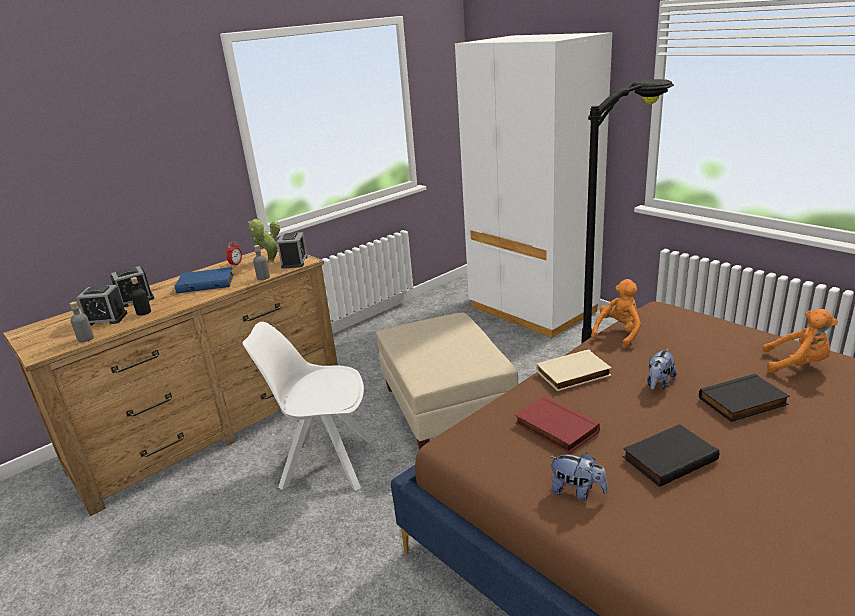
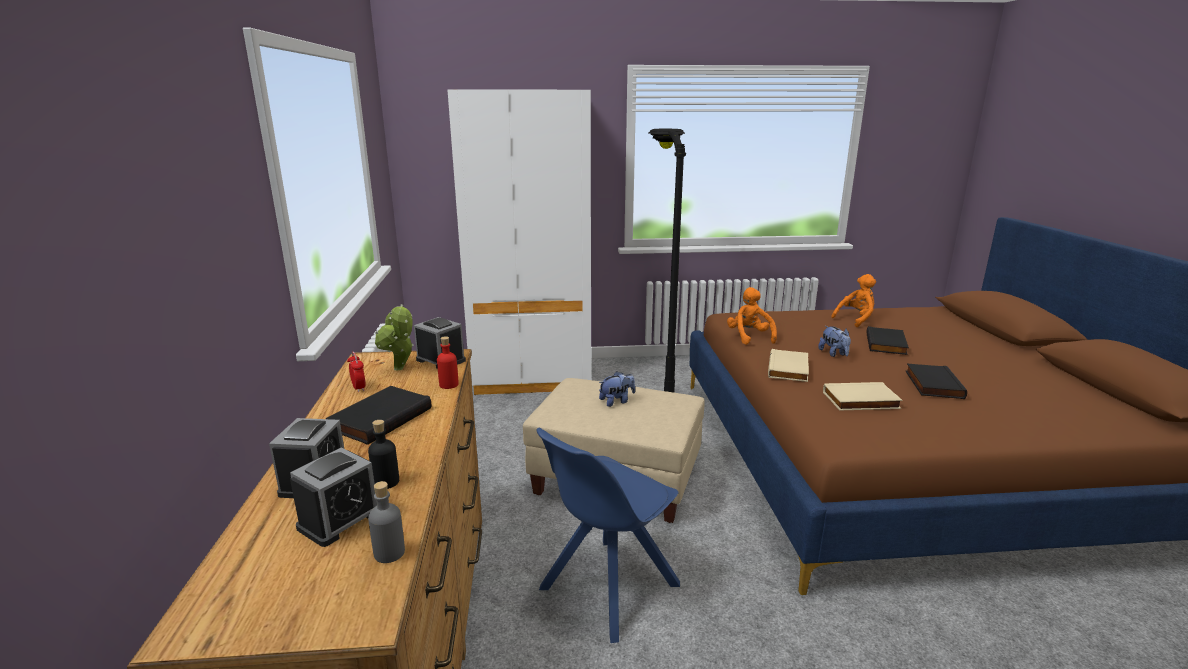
camera: 55 degrees left, 5 degrees down
(206, 283) = (380, 418): blue book -> black book
(263, 277) = (449, 385): grey bottle -> red bottle
(325, 462) = (606, 588): white chair -> blue chair
(554, 428) = (860, 401): red book -> beige book
(577, 492) = (949, 424): plush toy -> plush toy (617, 401)

